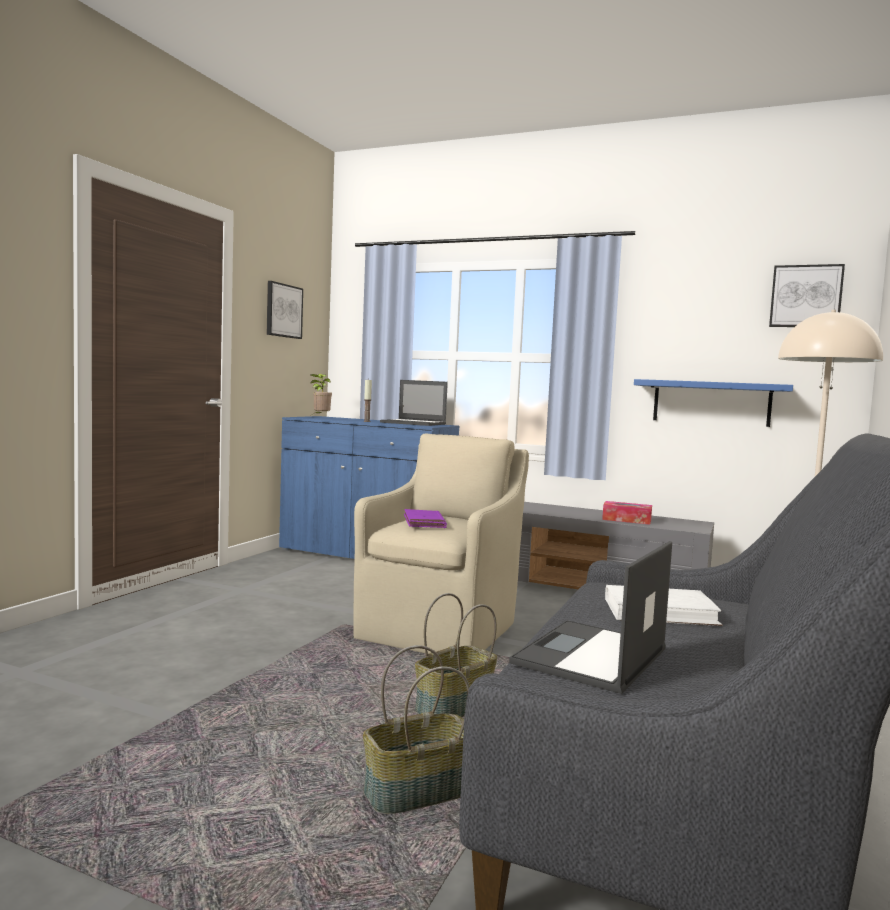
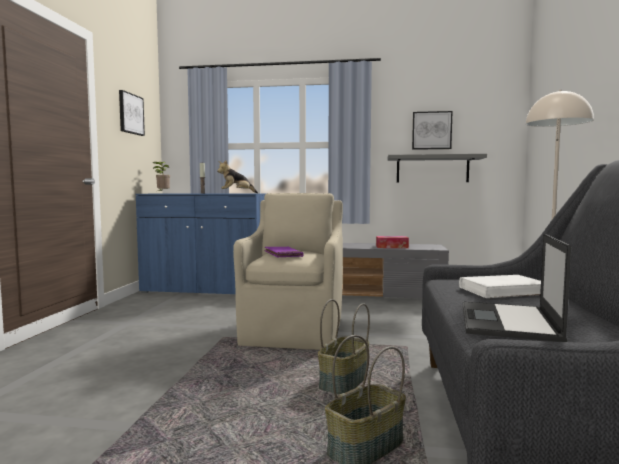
camera: 15 degrees left, 0 degrees up
(414, 423) = (236, 193): laptop -> plush toy
(711, 403) = (432, 169): blue shelf -> grey shelf
(805, 296) = (485, 100): picture -> picture (431, 130)

